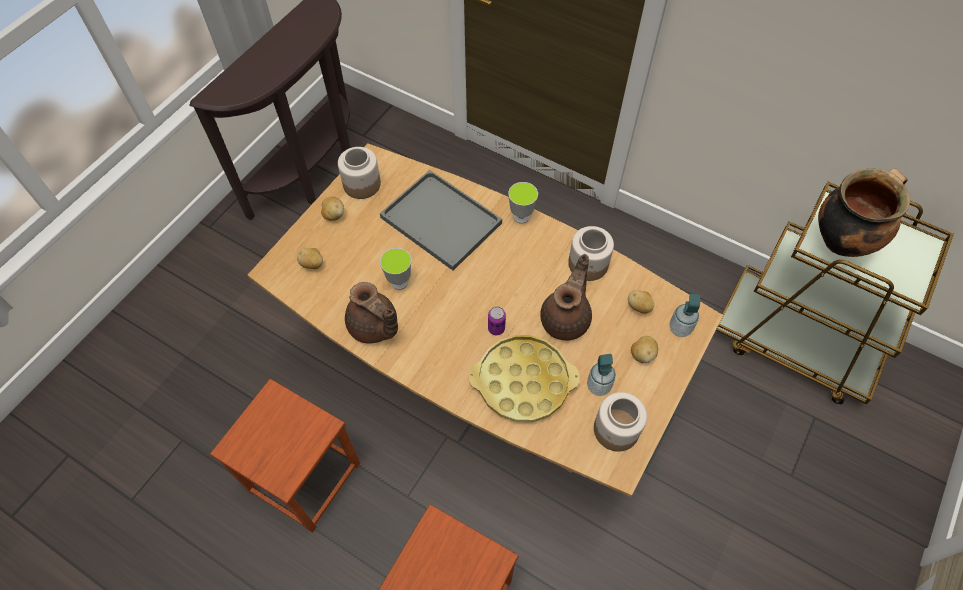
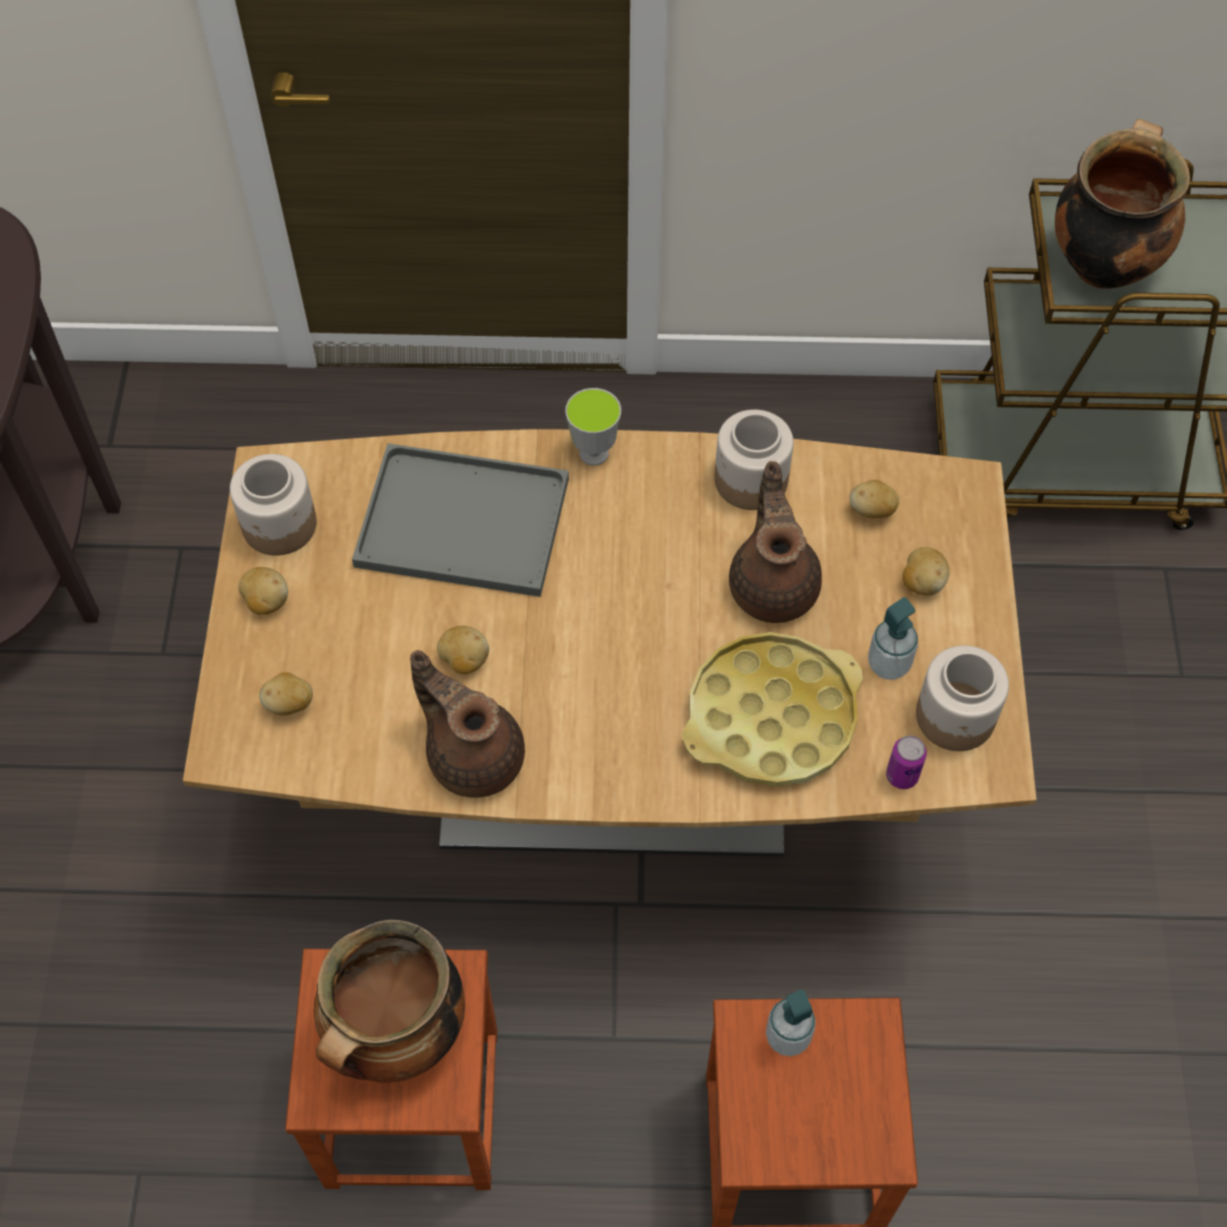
camera: 30 degrees left, 0 degrees up
(281, 439) = (397, 1036): none -> cooking pot
(374, 327) = (473, 755): brown teapot -> brown teapot turned 150 degrees counterclockwise
(399, 282) = (464, 660): cup -> potato
(496, 328) = (674, 655): can -> can (902, 776)
(680, 328) = (952, 514): soap dispenser -> soap dispenser (787, 1037)

